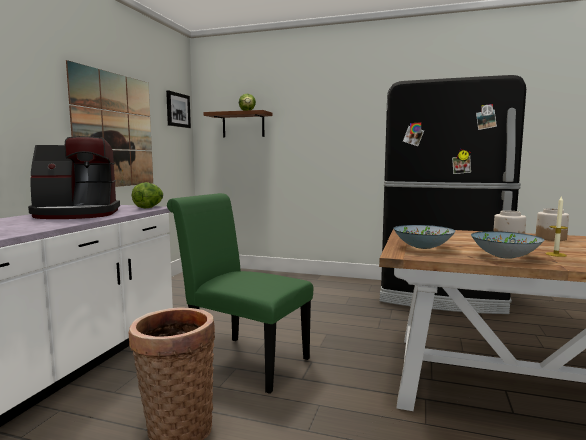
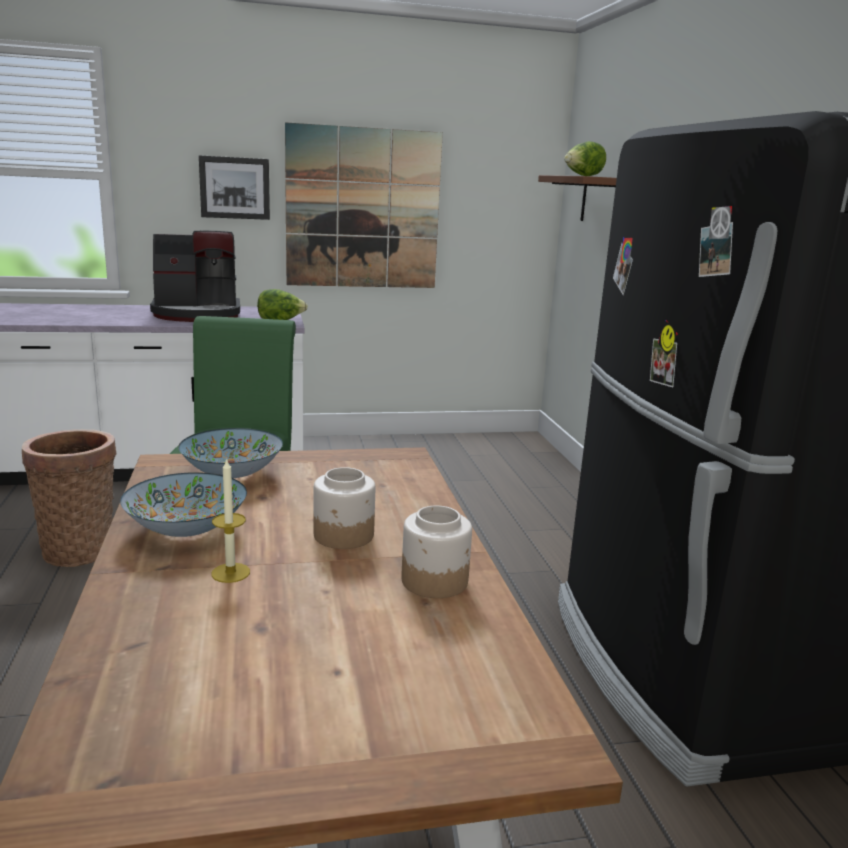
camera: 60 degrees right, 10 degrees up
(76, 214) = (198, 314): coffee machine -> coffee machine turned 60 degrees counterclockwise
(177, 110) = (518, 170): picture -> picture (235, 188)

